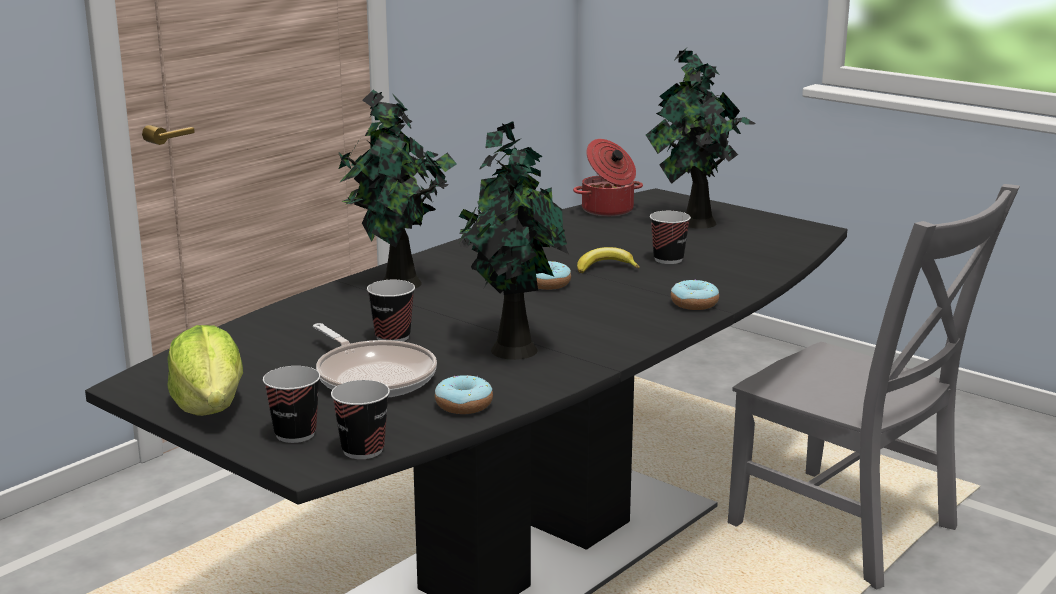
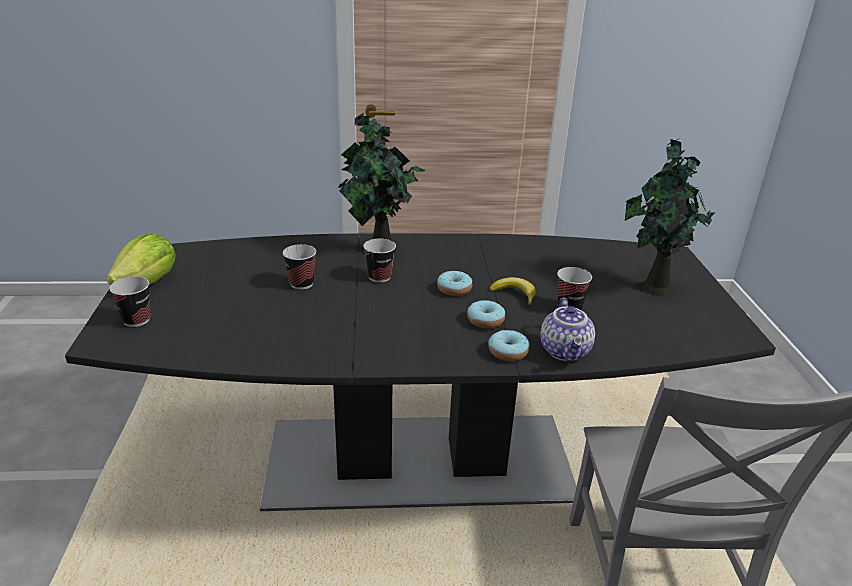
camera: 45 degrees right, 10 degrees up
(363, 450) = (134, 348): cup -> cup (379, 277)
(373, 376) = (239, 304): frying pan -> none
(464, 405) = (231, 349): donut -> donut (485, 320)
(511, 349) = (334, 325): potted plant -> none
(608, 210) = (612, 251): cooking pot -> none
(732, 286) = (566, 351): none -> teapot

